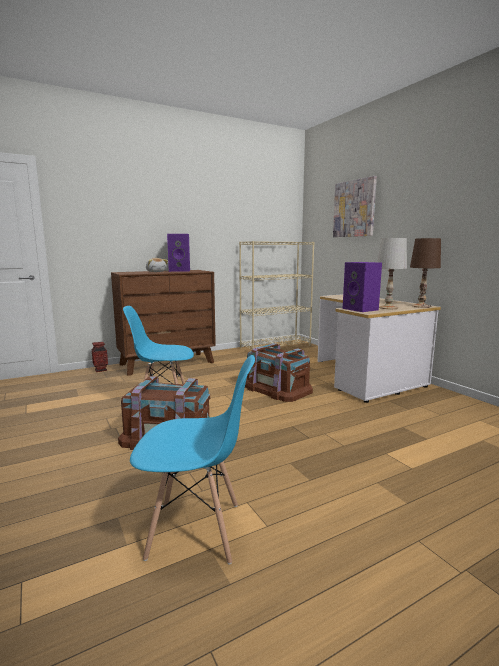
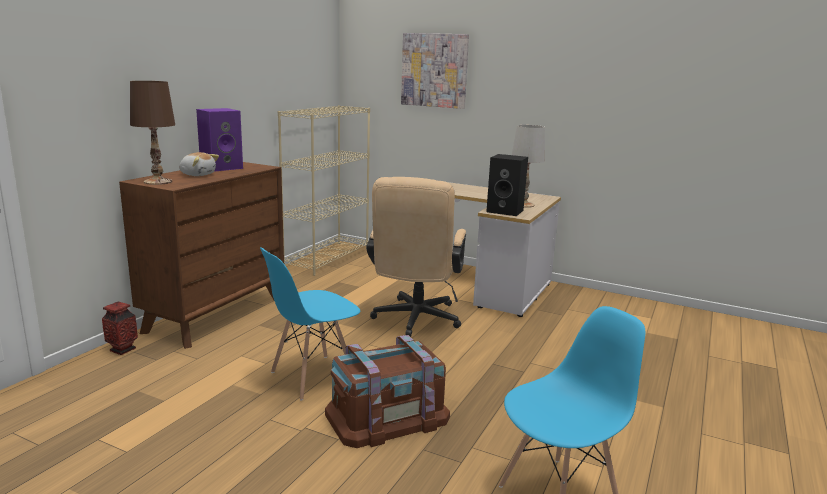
camera: 35 degrees left, 5 degrees up
(276, 388) = (415, 321): brown storage box -> beige office chair
(361, 309) = (506, 211): purple speaker -> black speaker
(421, 306) = (545, 198): brown table lamp -> brown table lamp (158, 182)

